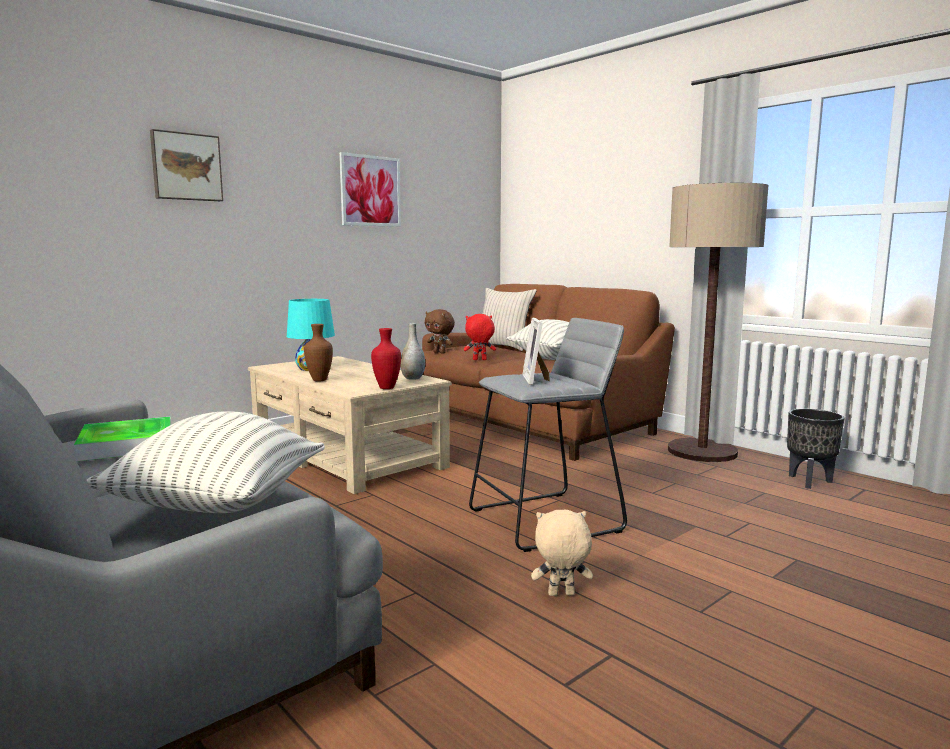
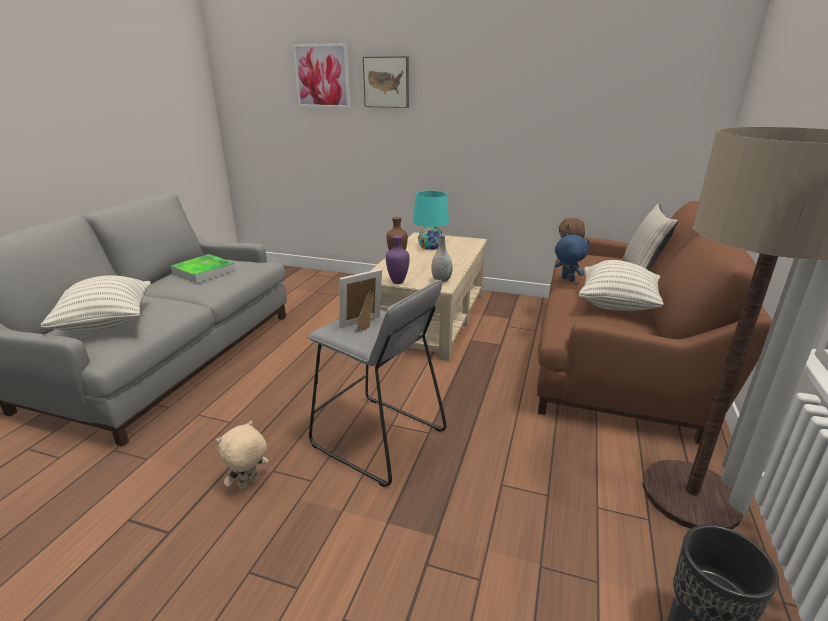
camera: 60 degrees right, 15 degrees up
(370, 191) = (546, 92): picture -> picture (322, 76)
(386, 388) = (398, 282): red vase -> purple vase
(479, 360) = (566, 280): red plush toy -> blue plush toy
(561, 595) = (249, 484): beige plush toy -> beige plush toy turned 105 degrees counterclockwise

